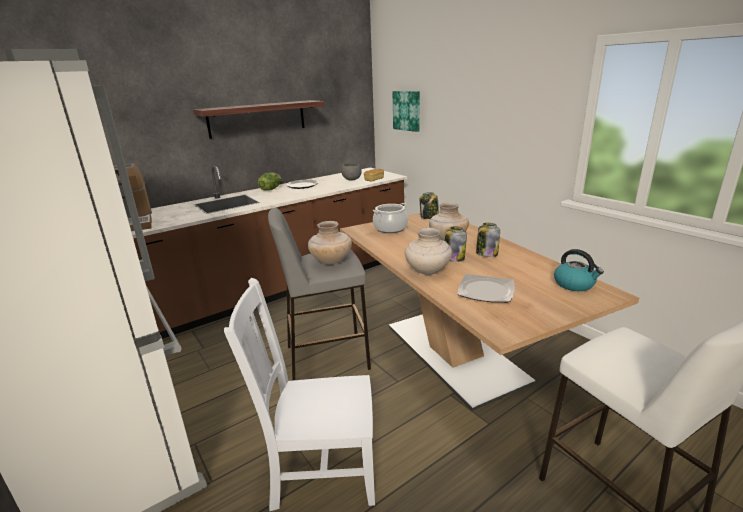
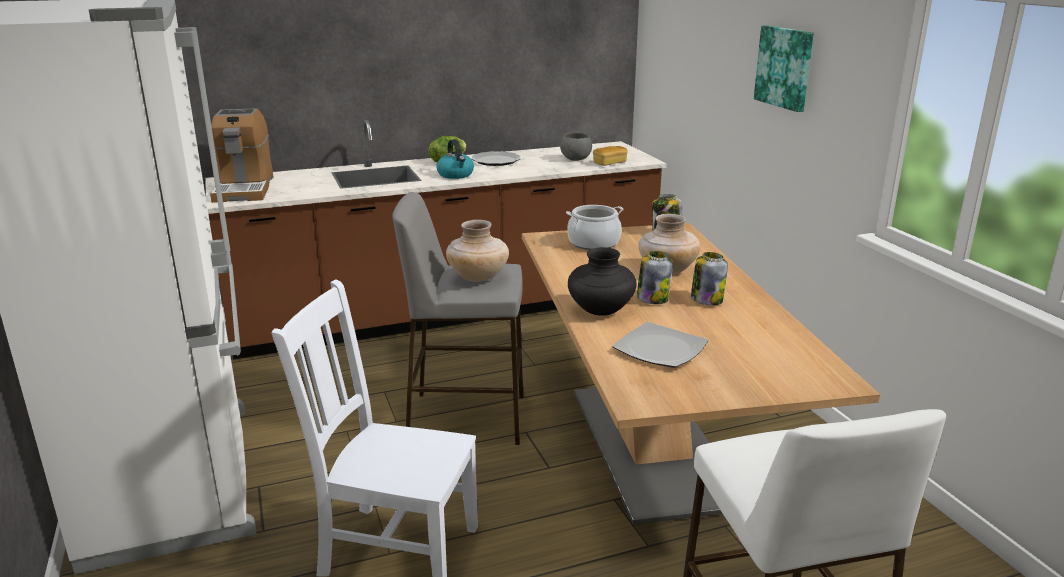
camera: 15 degrees right, 0 degrees up
(257, 118) = (441, 54): shelf -> none
(407, 110) = (678, 57): picture -> picture (785, 67)
(427, 271) = (600, 310): beige vase -> black vase
(574, 284) = (798, 361): kettle -> kettle (456, 175)

